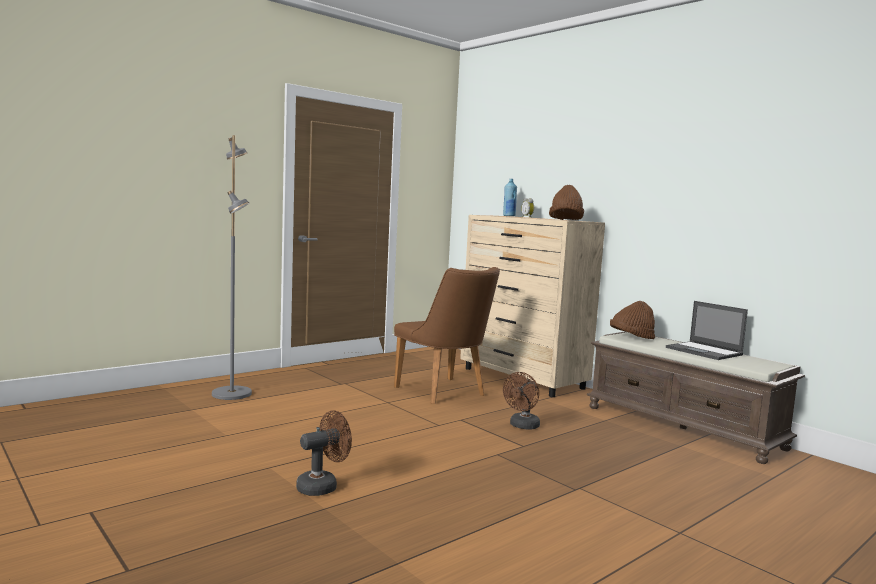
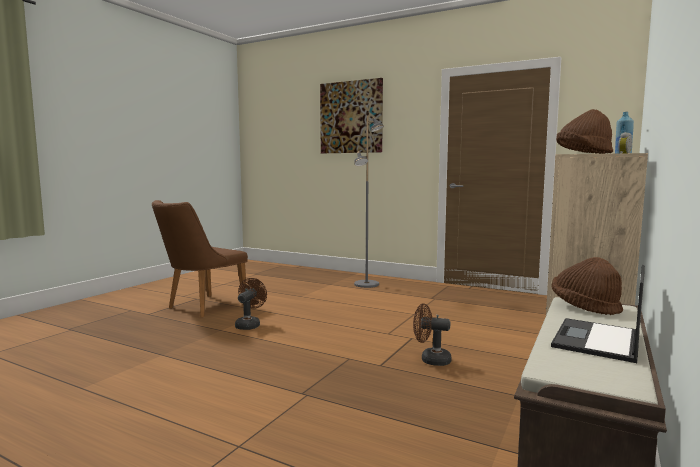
camera: 70 degrees right, 0 degrees up
(140, 123) = (351, 117): none -> picture
(323, 486) = (249, 324): brown fan -> brown fan turned 105 degrees counterclockwise
(445, 393) = (470, 325): brown chair -> brown chair (201, 307)

